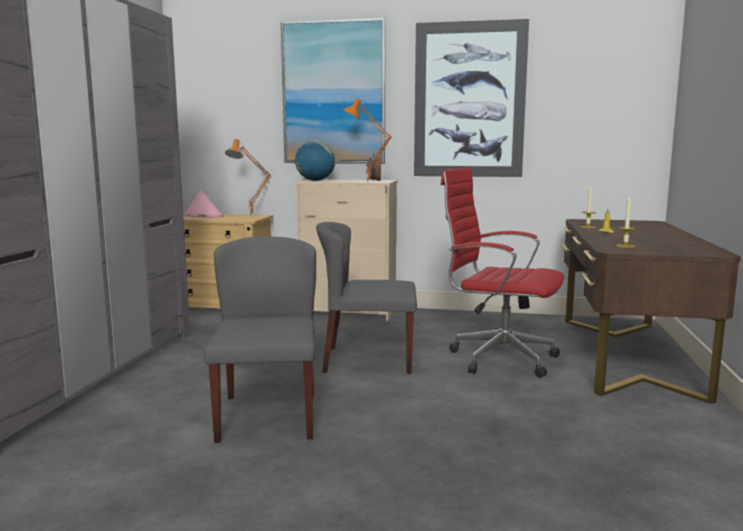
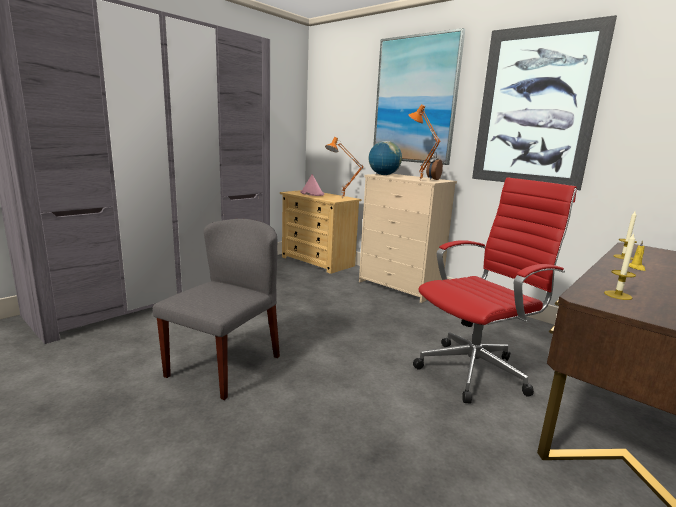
camera: 30 degrees right, 5 degrees up
(367, 360) = (358, 337): grey chair -> none
(497, 358) = (476, 371): red office chair -> red office chair turned 90 degrees clockwise

